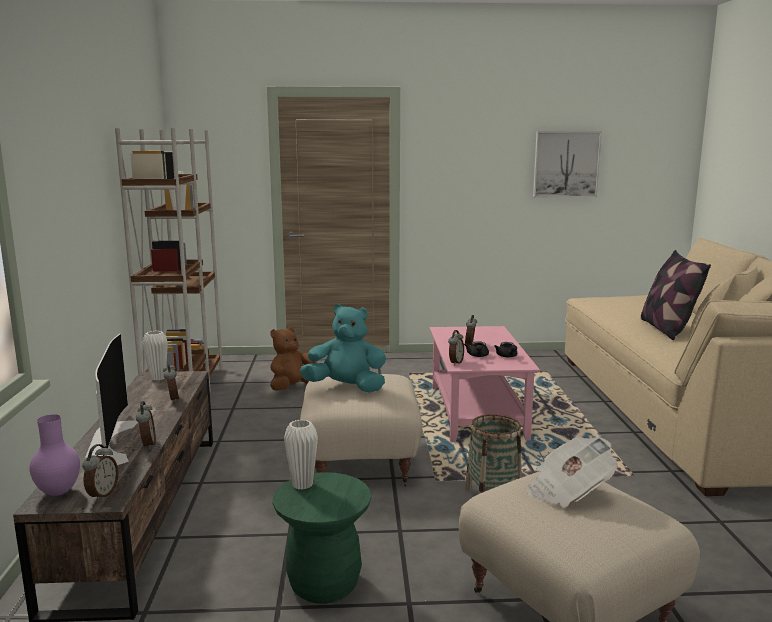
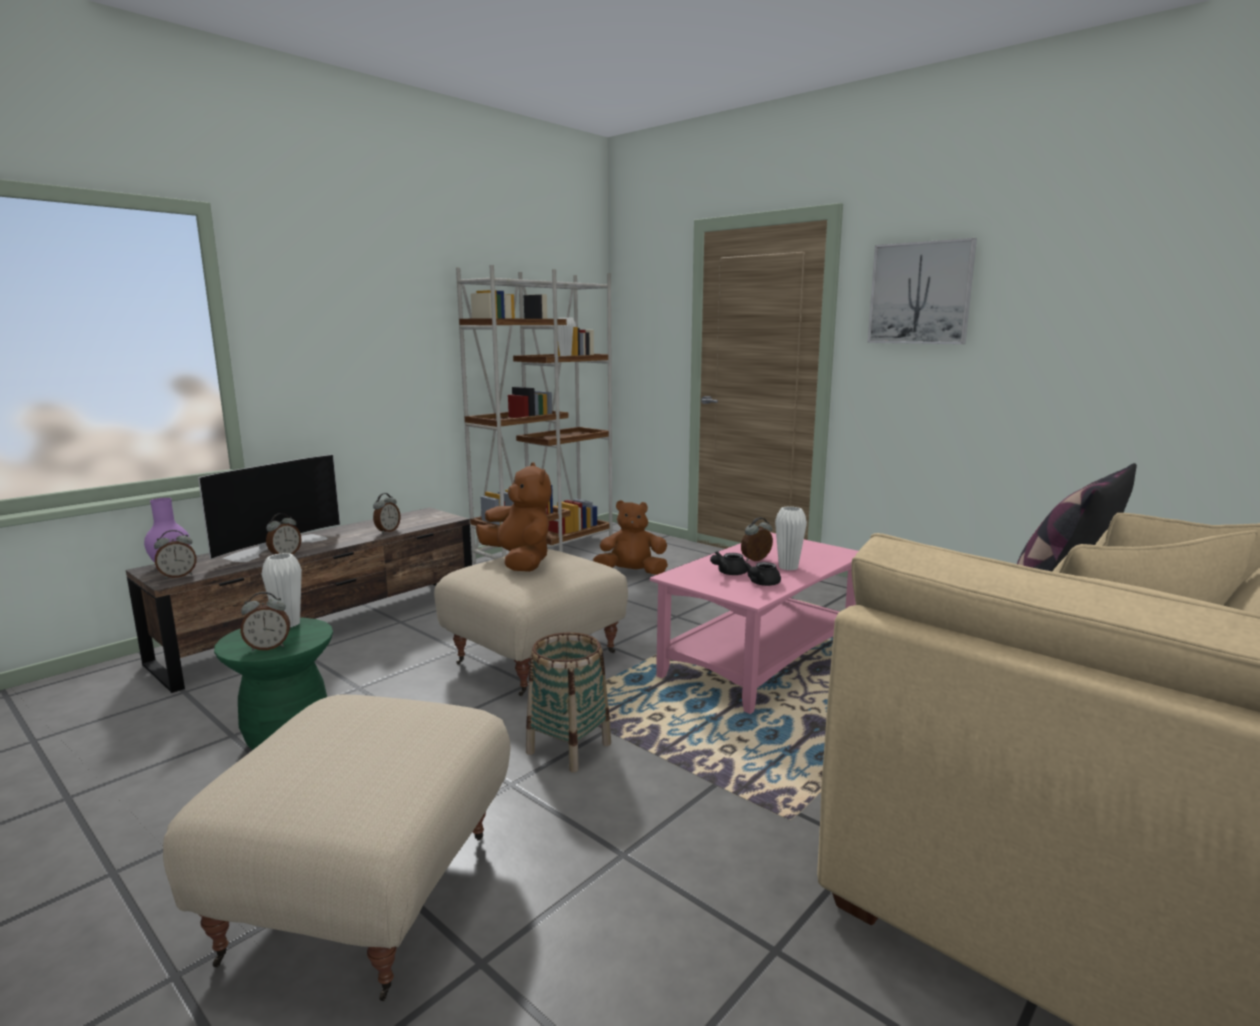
camera: 45 degrees right, 0 degrees up
(158, 378) = (425, 514): white vase -> white vase (788, 567)
(346, 387) = (519, 562): turquoise plush toy -> brown plush toy
(455, 362) = (682, 572): alarm clock -> alarm clock (268, 647)
(566, 164) = (1104, 310): picture -> picture (920, 293)
(568, 491) = (384, 730): newspaper -> none

